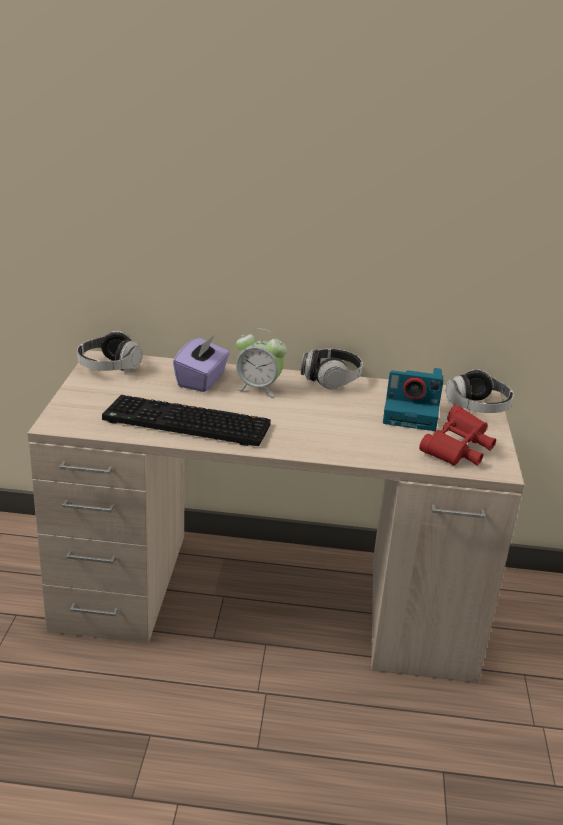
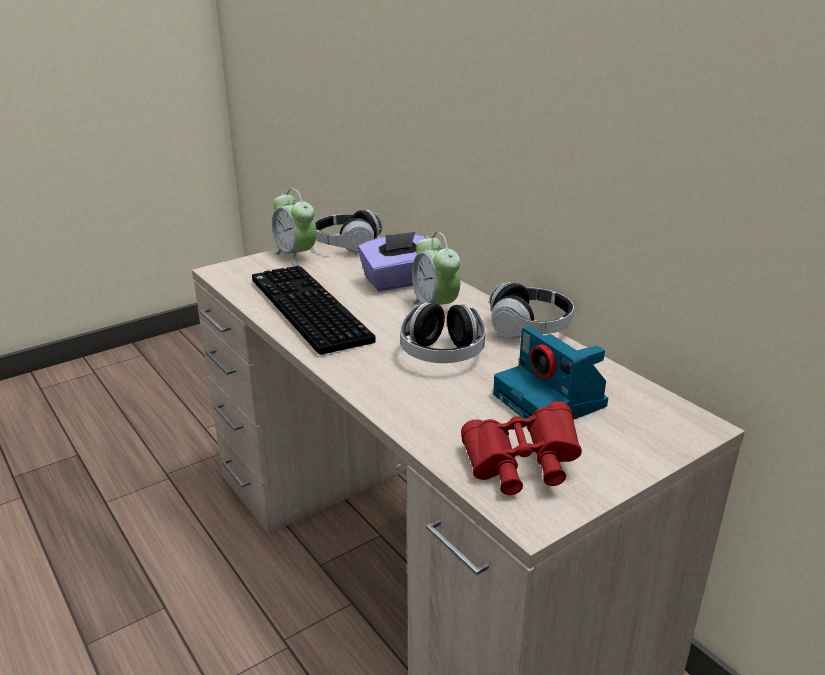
camera: 50 degrees right, 0 degrees up
(88, 390) = (295, 256): none -> alarm clock
(477, 408) = (660, 435): headphones -> headphones (442, 354)

